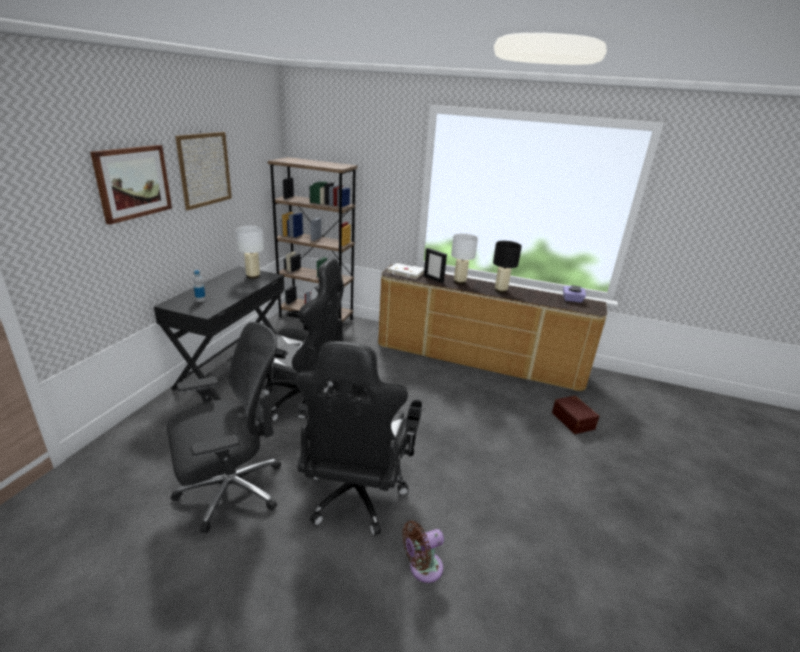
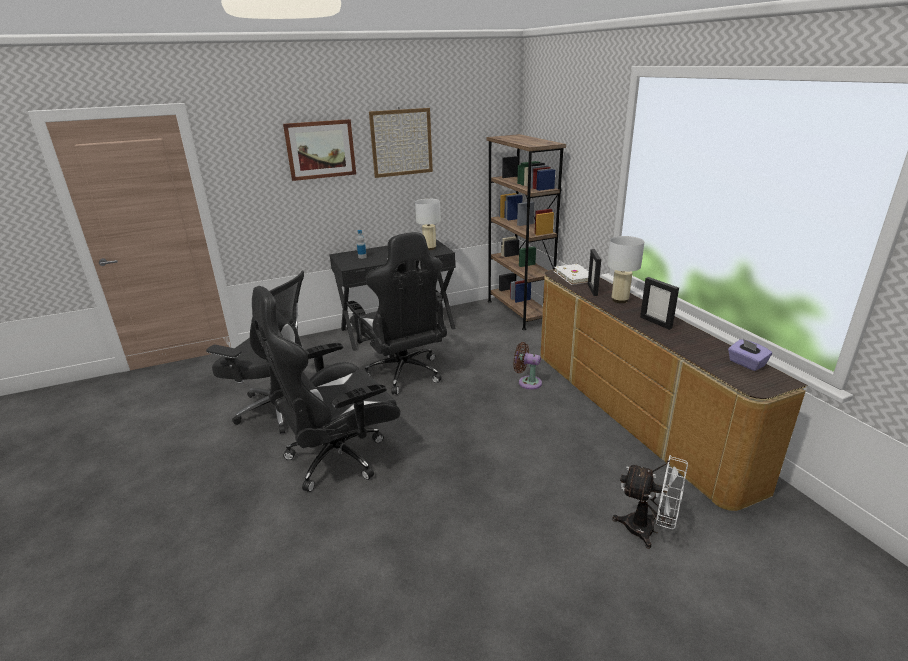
camera: 50 degrees right, 0 degrees up
(422, 568) = (298, 534): brown fan -> brown fan (527, 382)
(501, 290) = (656, 322): black table lamp -> picture frame
(573, 420) = (648, 530): brown storage box -> white fan

